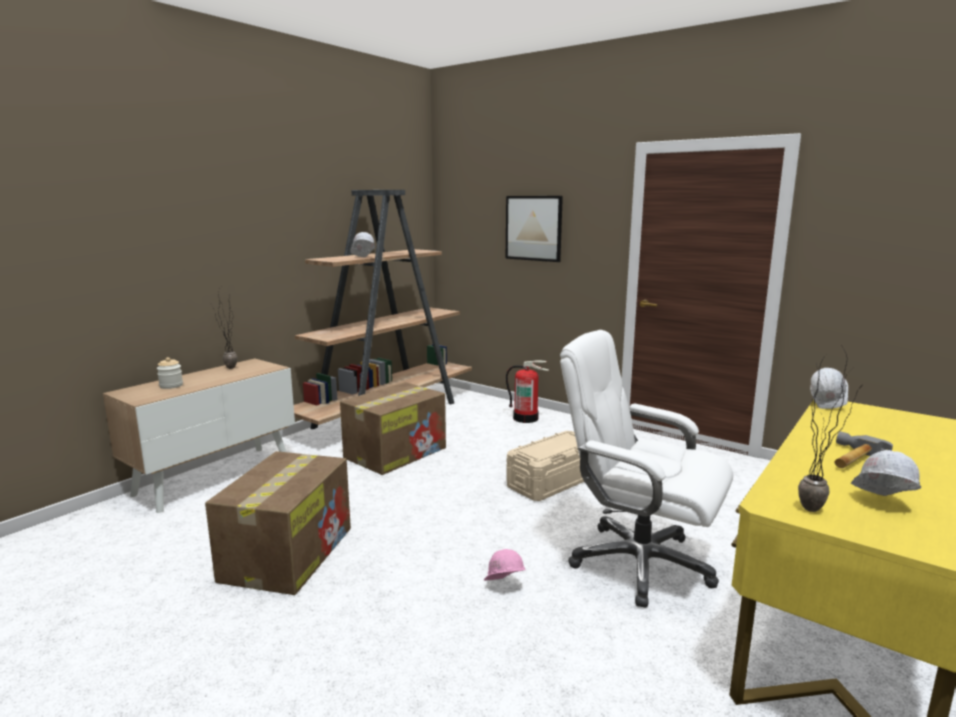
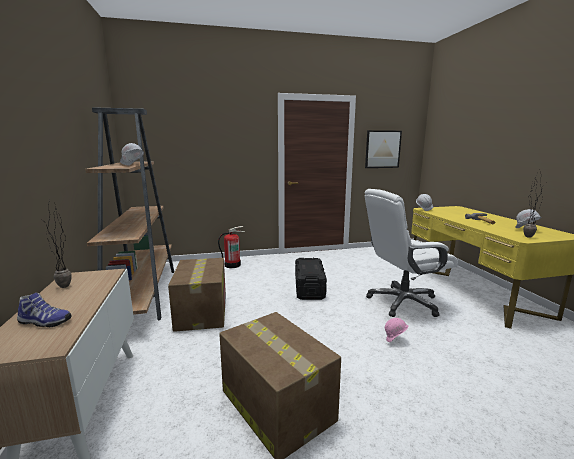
camera: 50 degrees left, 0 degrees up
(171, 386) = (44, 322): jar -> shoe
(533, 228) = (212, 143): picture -> picture (382, 149)
(553, 481) = (309, 287): beige storage box -> black storage box

